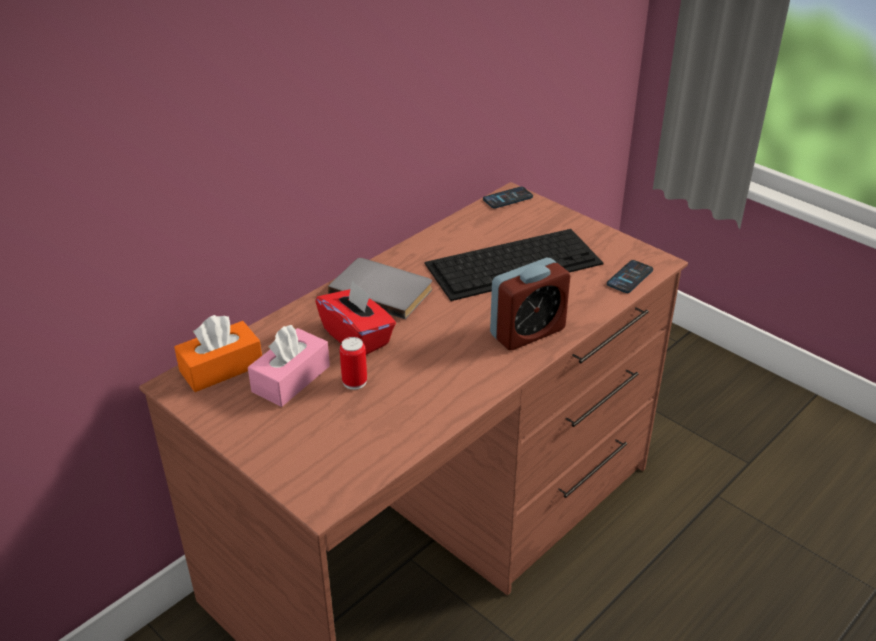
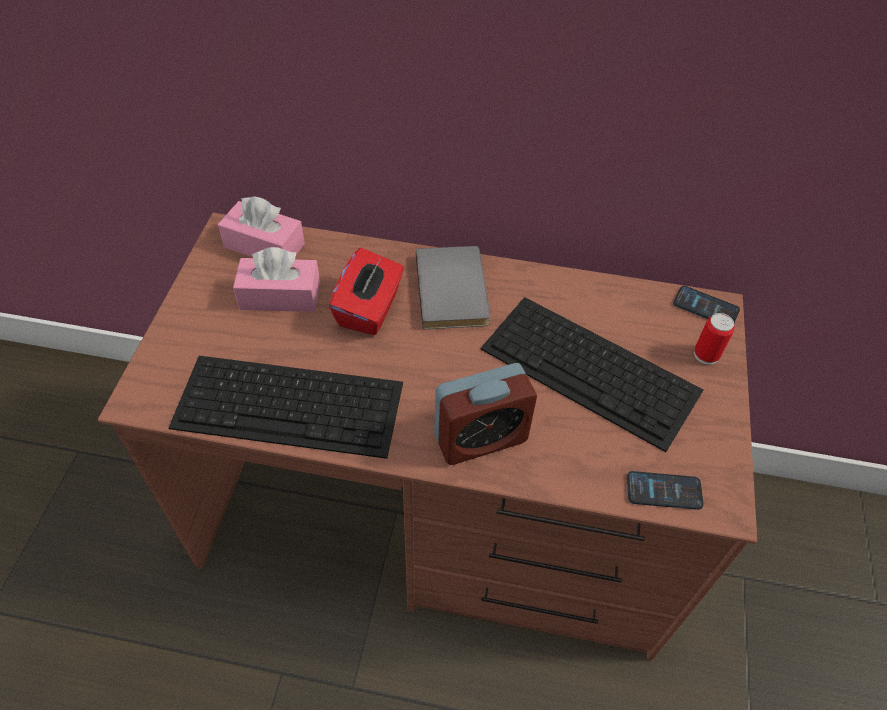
camera: 55 degrees right, 15 degrees up
(221, 368) = (264, 245): orange tissue box -> pink tissue box
(354, 381) = (305, 340): can -> can (706, 354)
(413, 411) = (291, 405): none -> keyboard
(527, 332) = (480, 438): alarm clock -> alarm clock turned 45 degrees counterclockwise

